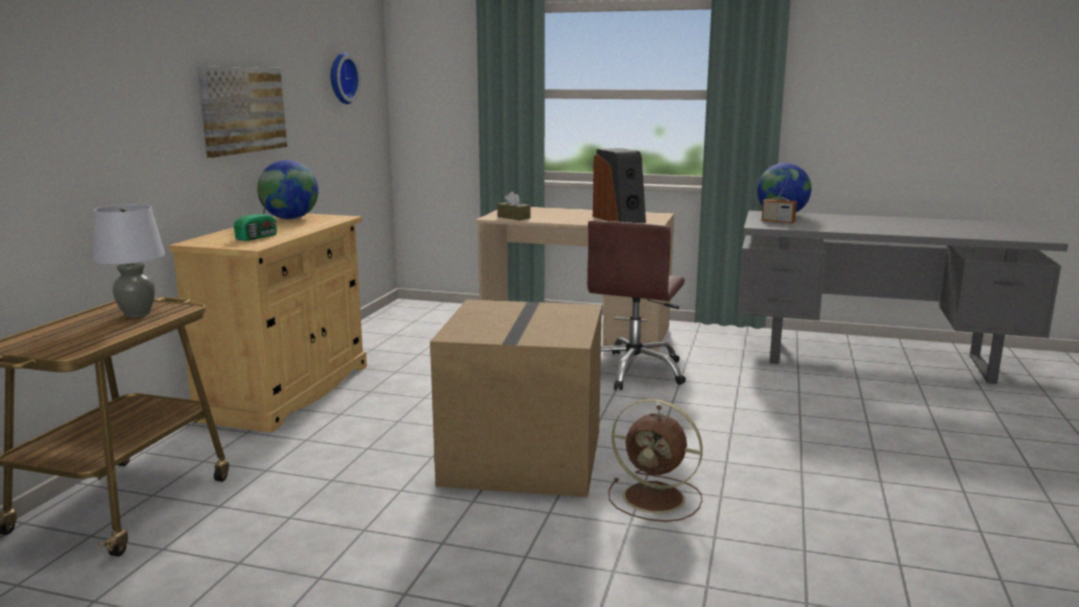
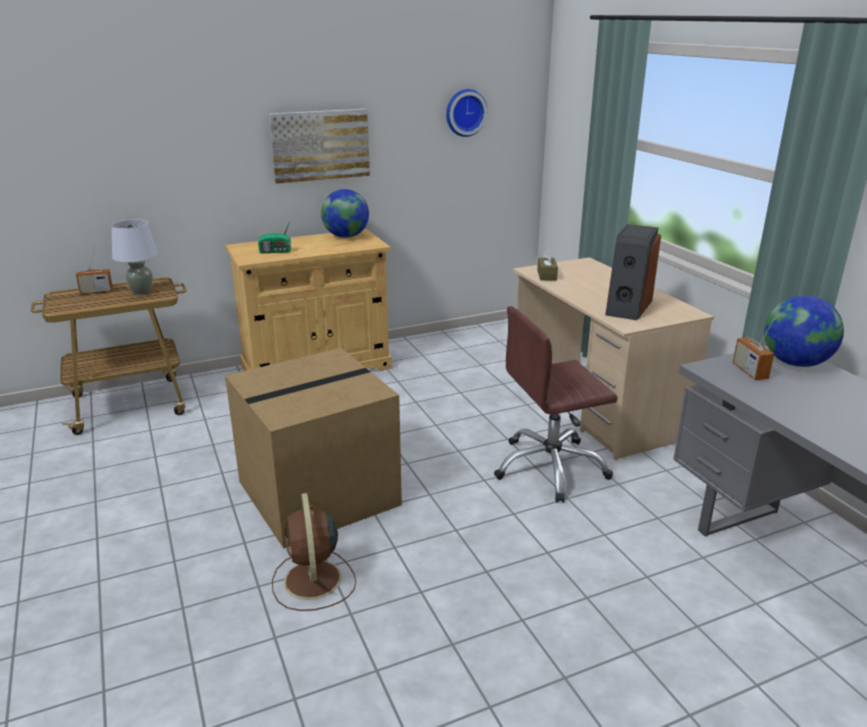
camera: 50 degrees right, 10 degrees up
(59, 329) = (96, 291): none -> radio

